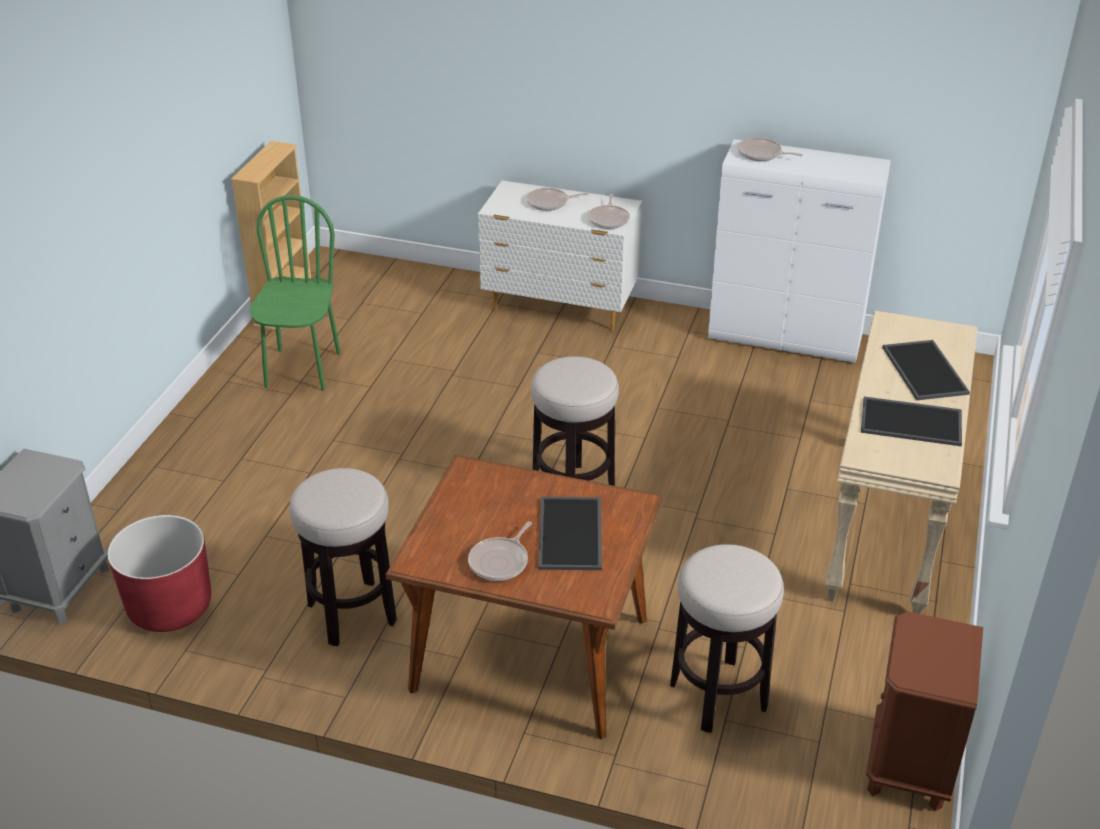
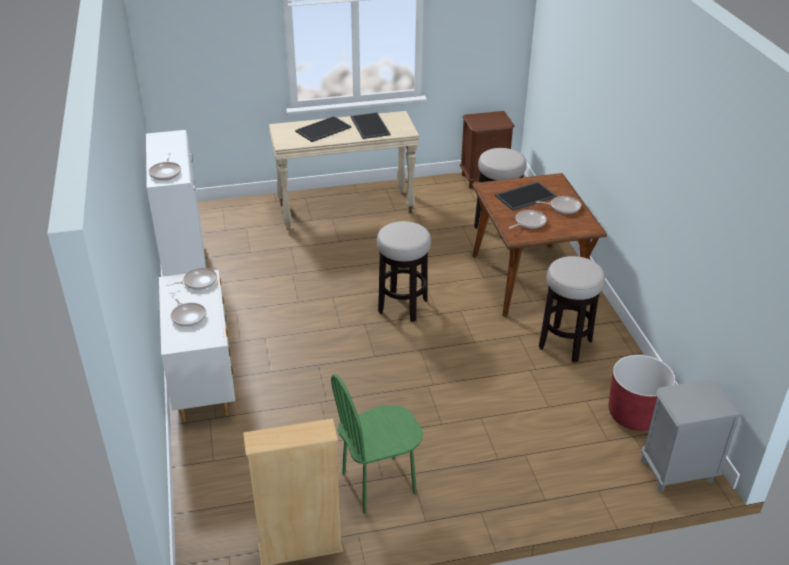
camera: 120 degrees left, 0 degrees up
(492, 501) = (528, 222): none -> frying pan

